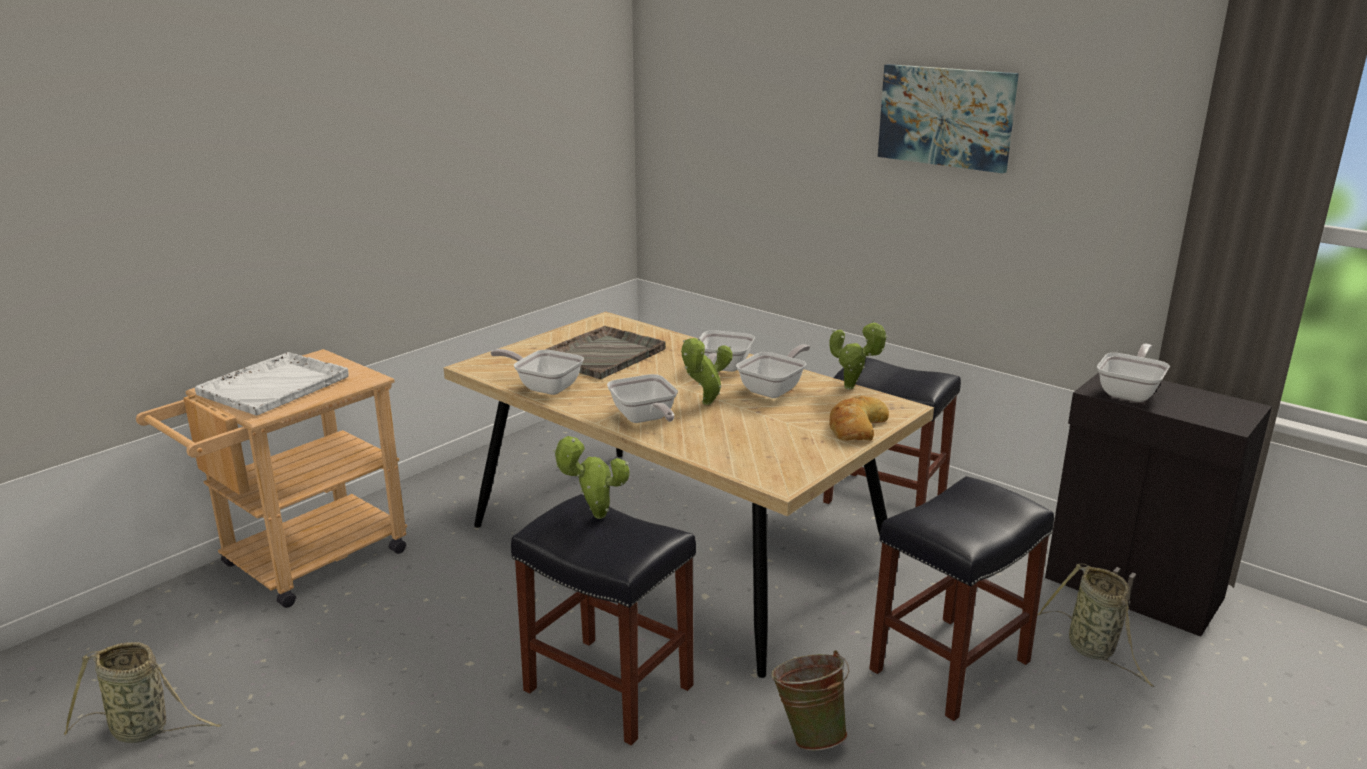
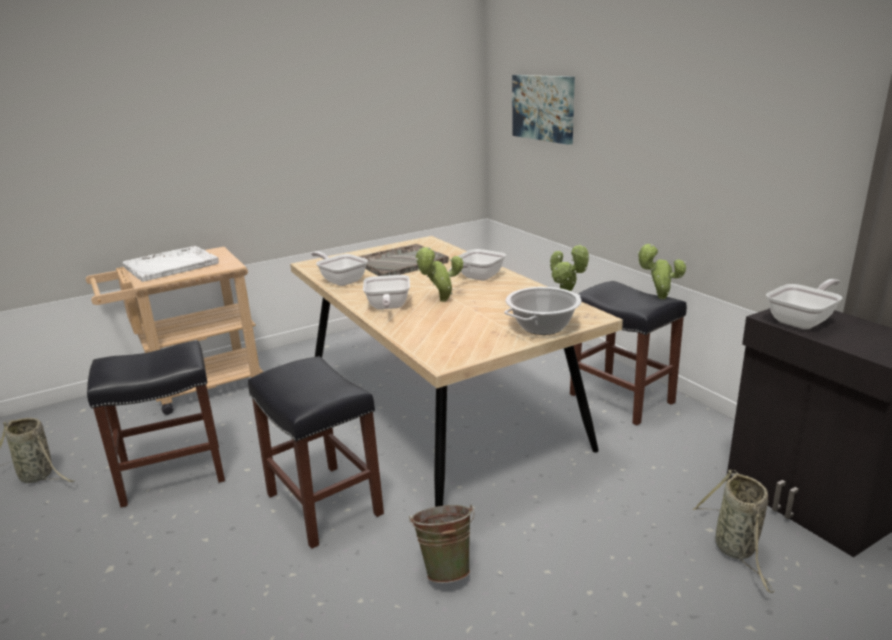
camera: 20 degrees right, 0 degrees up
(595, 516) = (311, 372): potted plant -> potted plant (659, 298)
(775, 389) = (503, 295): frying pan -> none
(855, 426) = (542, 327): bread -> cooking pot
(946, 116) = (684, 79): picture -> picture (543, 108)
(949, 667) = (595, 539): black stool -> black stool (171, 475)

